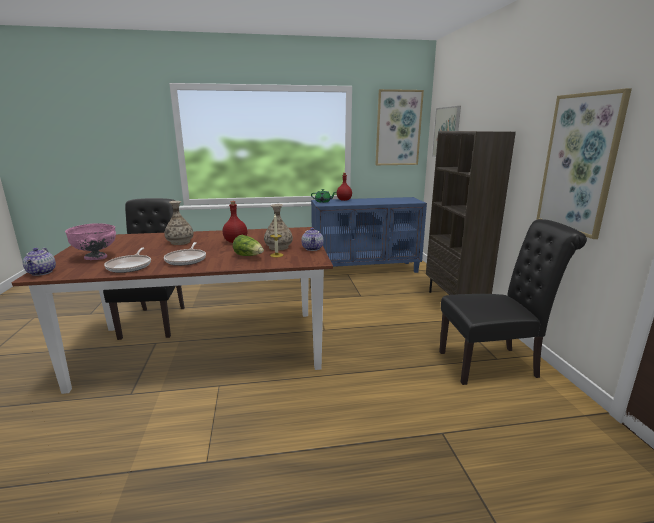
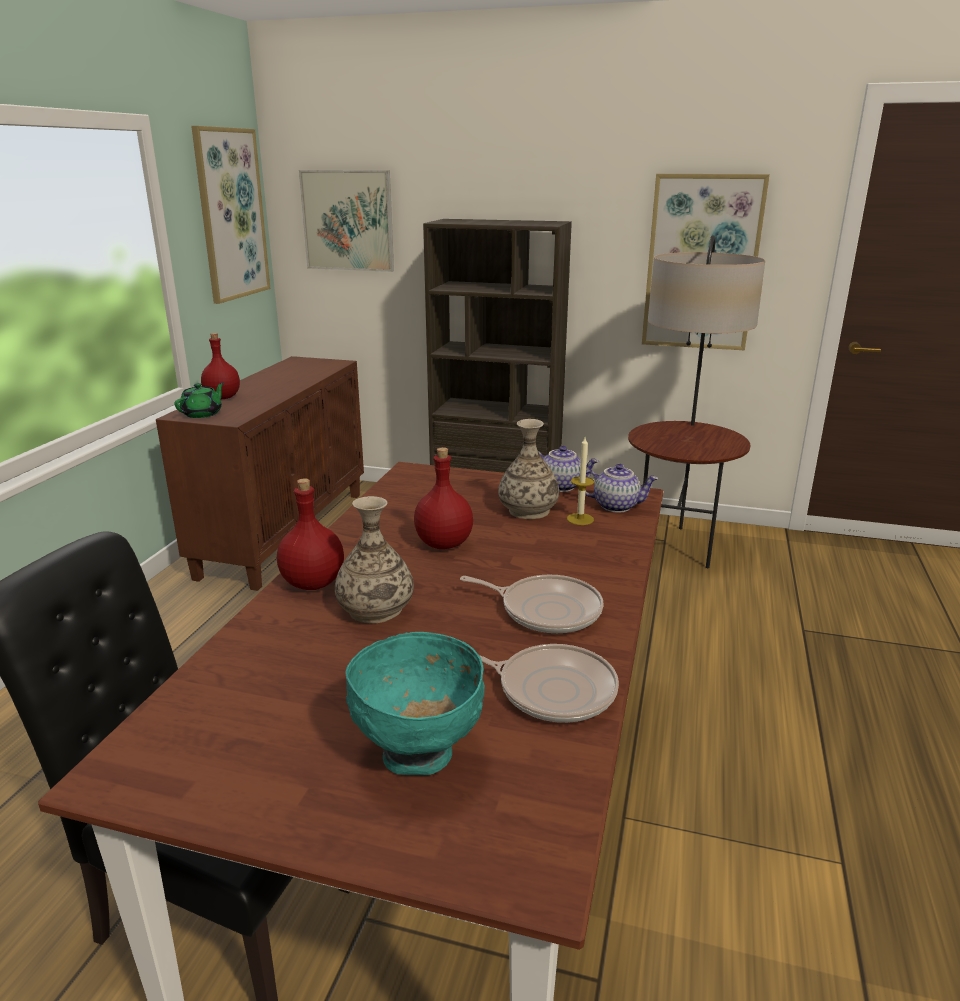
camera: 65 degrees left, 5 degrees up
(42, 272) = (517, 865): teapot -> teapot (616, 506)
(96, 258) = (419, 754): pink bowl -> turquoise bowl
(196, 234) = (314, 583): none -> red bottle
(249, 256) = (568, 543): lettuce -> none
(366, 269) = (284, 532): blue cabinet -> brown cabinet
(493, 364) = (676, 547): black chair -> floor lamp

